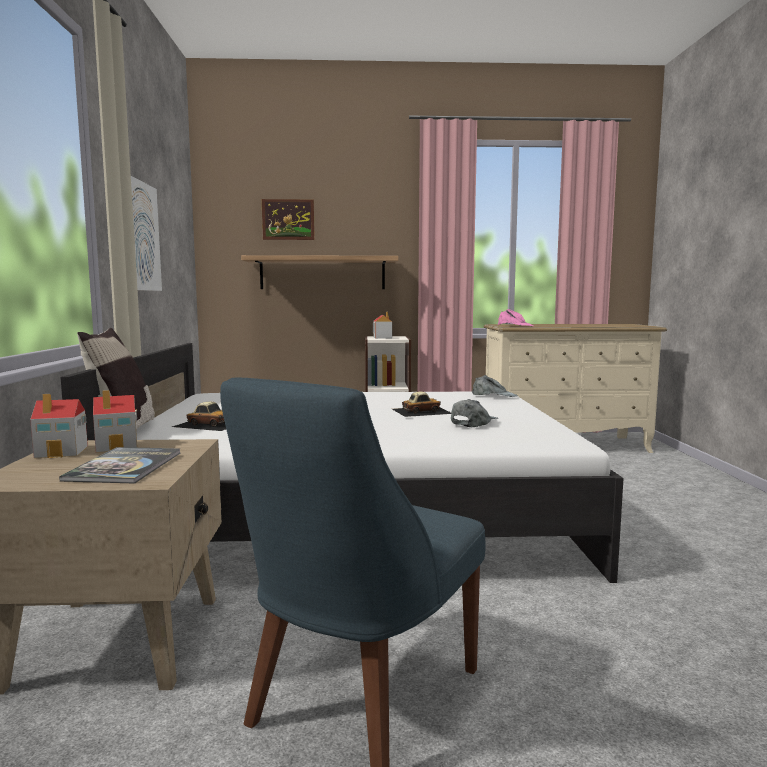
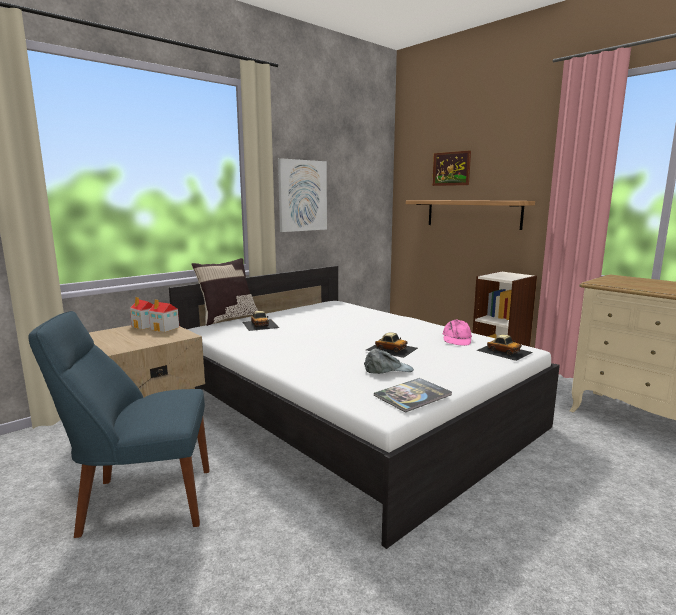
camera: 50 degrees right, 5 degrees up
(125, 467) = (132, 340): book -> book (413, 395)
(382, 337) = (501, 275): toy house -> none
(494, 395) = (504, 351): grey cap -> toy car
(515, 326) = (614, 282): pink cap -> pink cap (456, 339)

